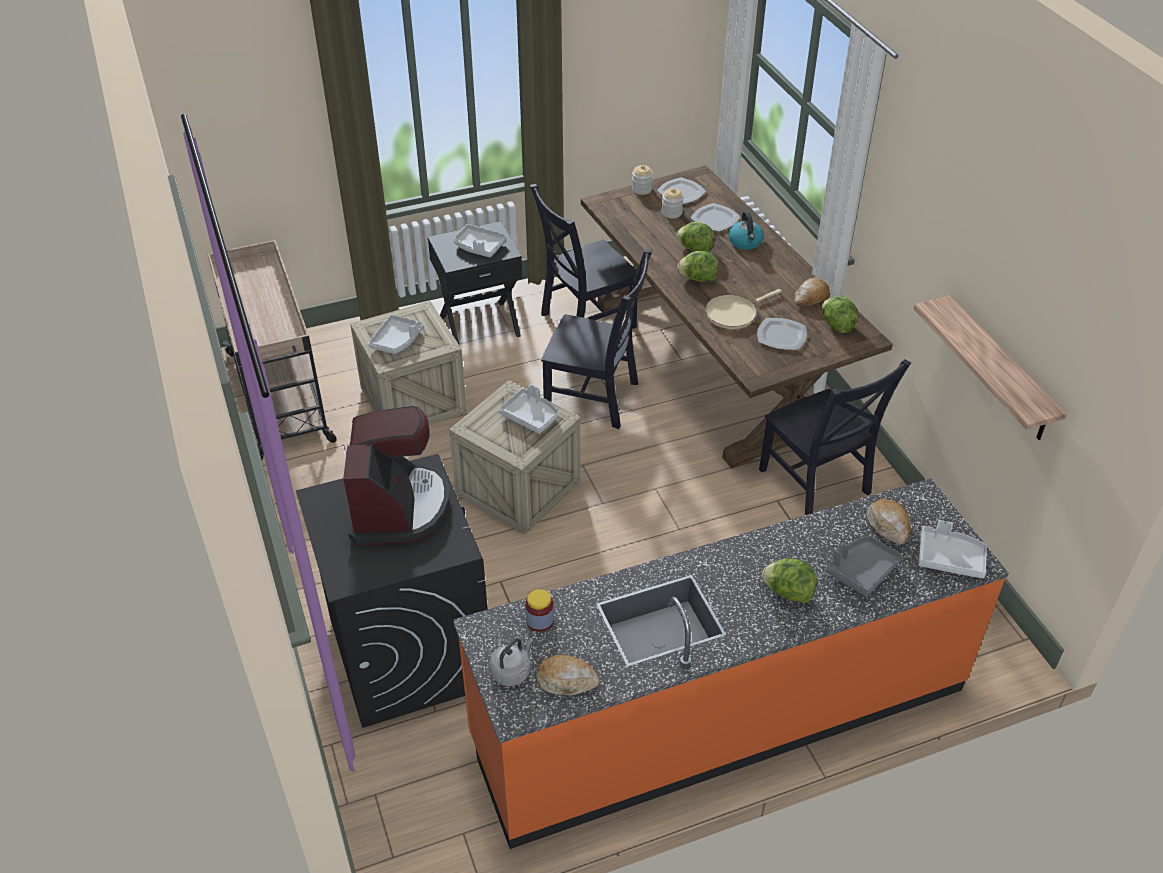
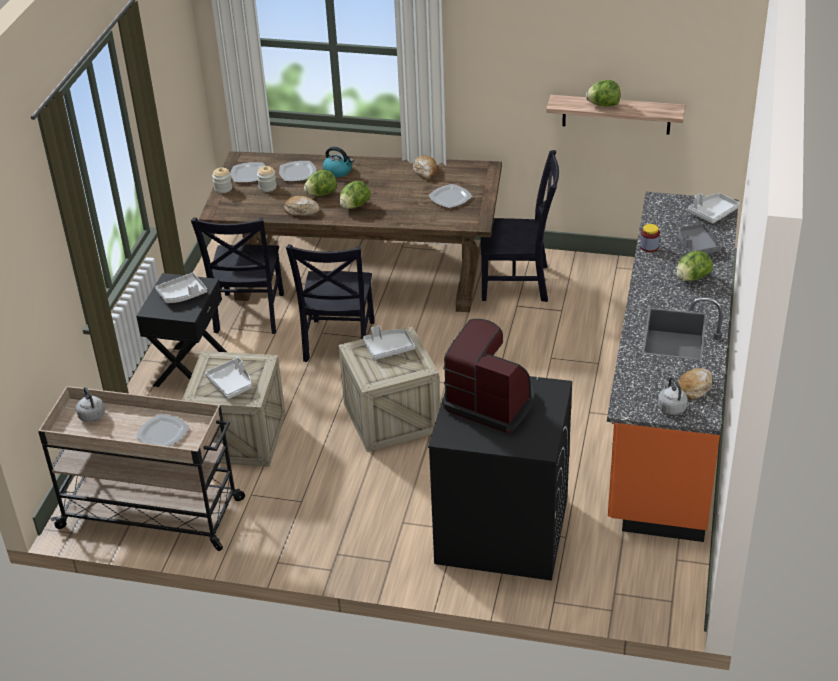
camera: 55 degrees left, 5 degrees down
(262, 274) = (91, 415): none -> grey kettle
(263, 325) = (162, 433): none -> plate
(540, 620) = (637, 381): jar -> jar (649, 247)
(596, 399) = (338, 343): black chair -> black chair turned 135 degrees clockwise
(734, 313) = (407, 206): beige frying pan -> none
(837, 325) = (463, 173): lettuce -> lettuce (603, 105)
(888, 526) = (670, 222): bread -> bread (302, 210)

